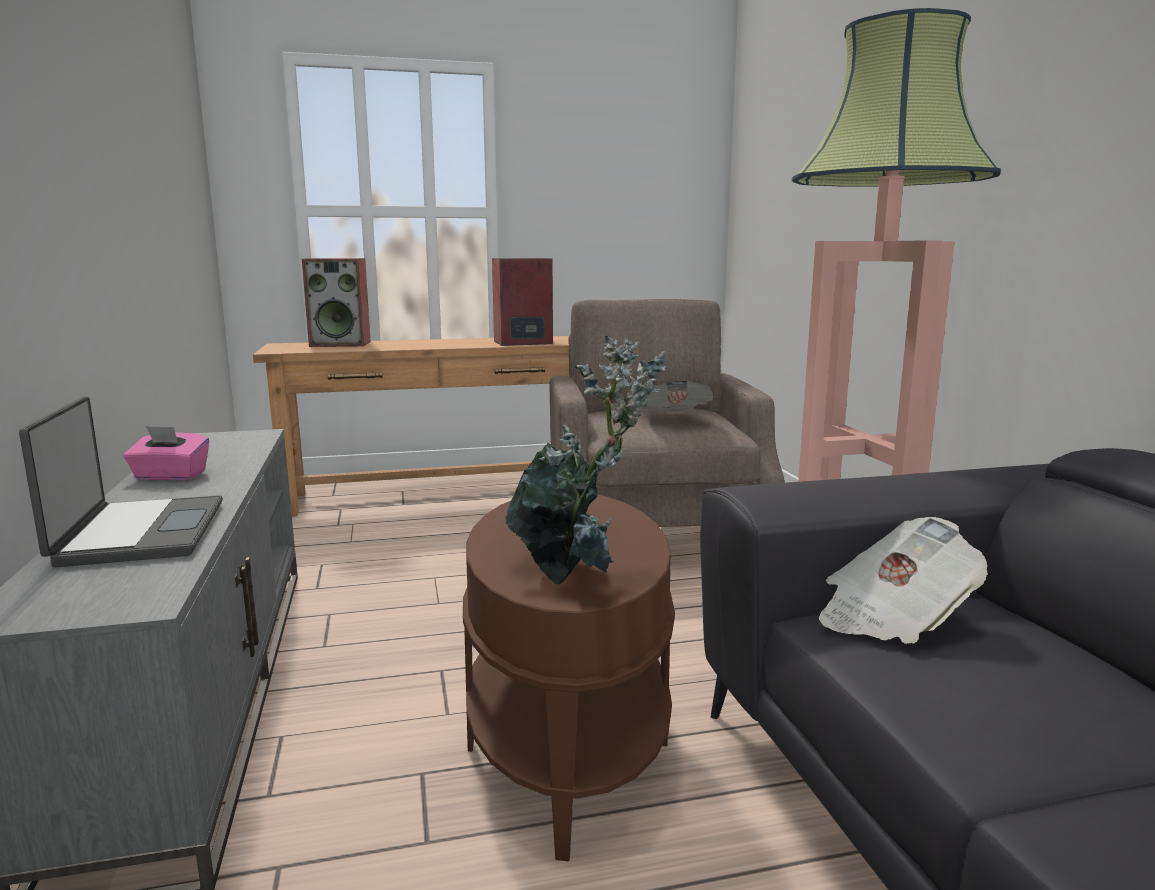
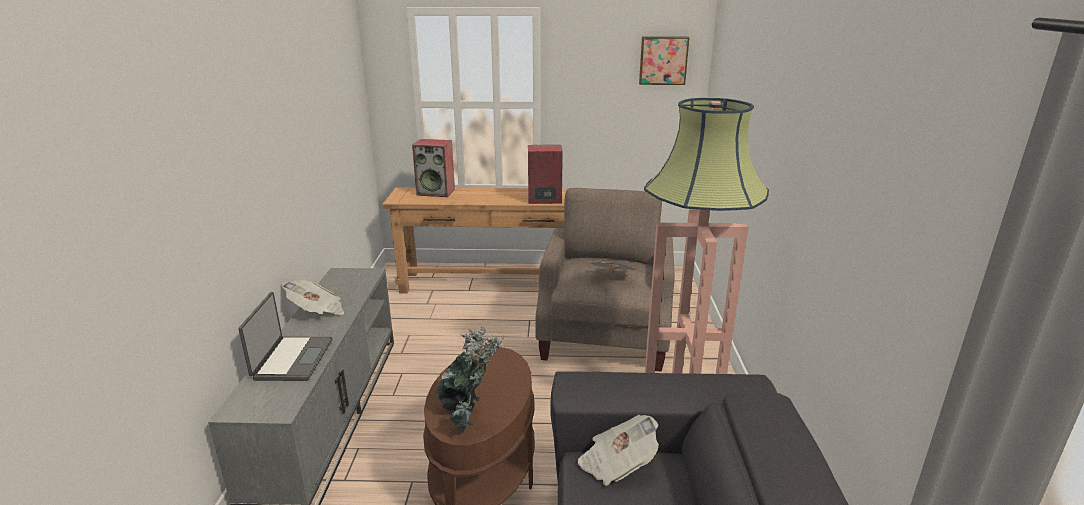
camera: 15 degrees right, 10 degrees up
(170, 476) = (317, 311): pink tissue box -> newspaper
(669, 148) = (663, 60): none -> picture

